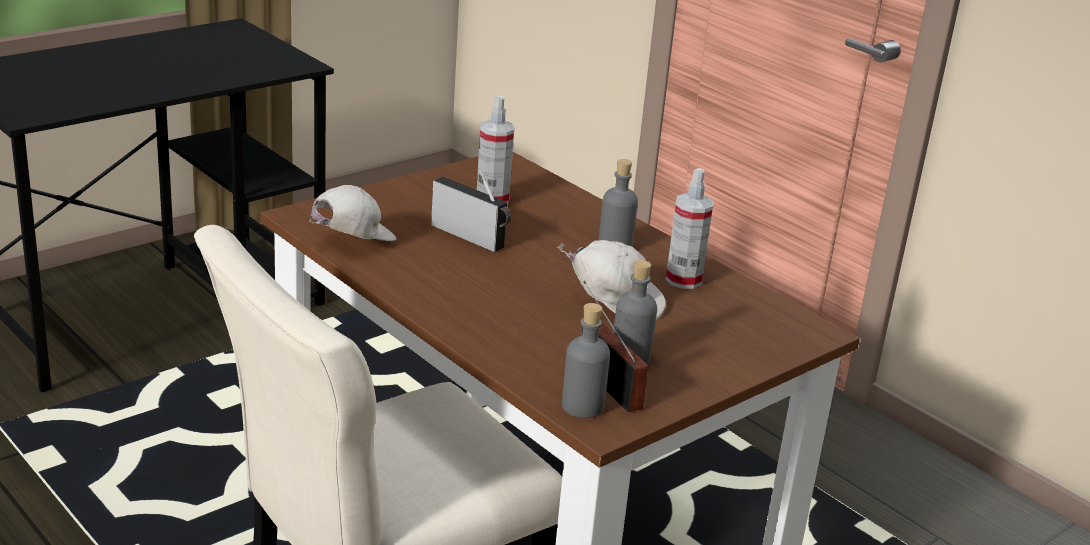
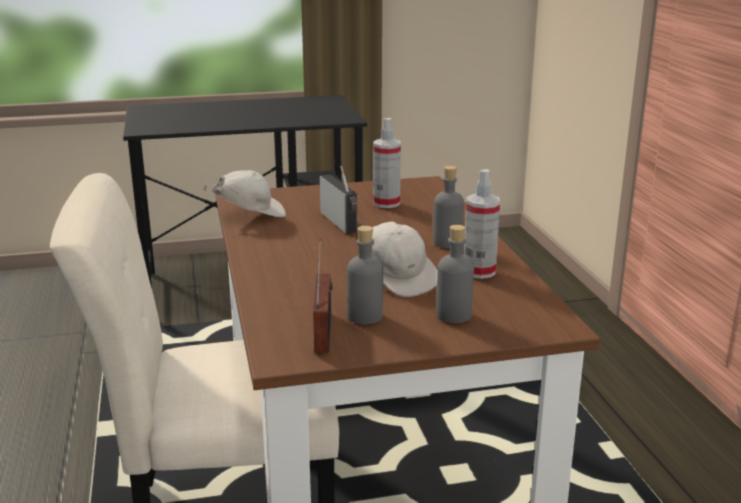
camera: 30 degrees right, 5 degrees down
(582, 406) = (282, 341): grey bottle -> grey bottle (453, 315)

